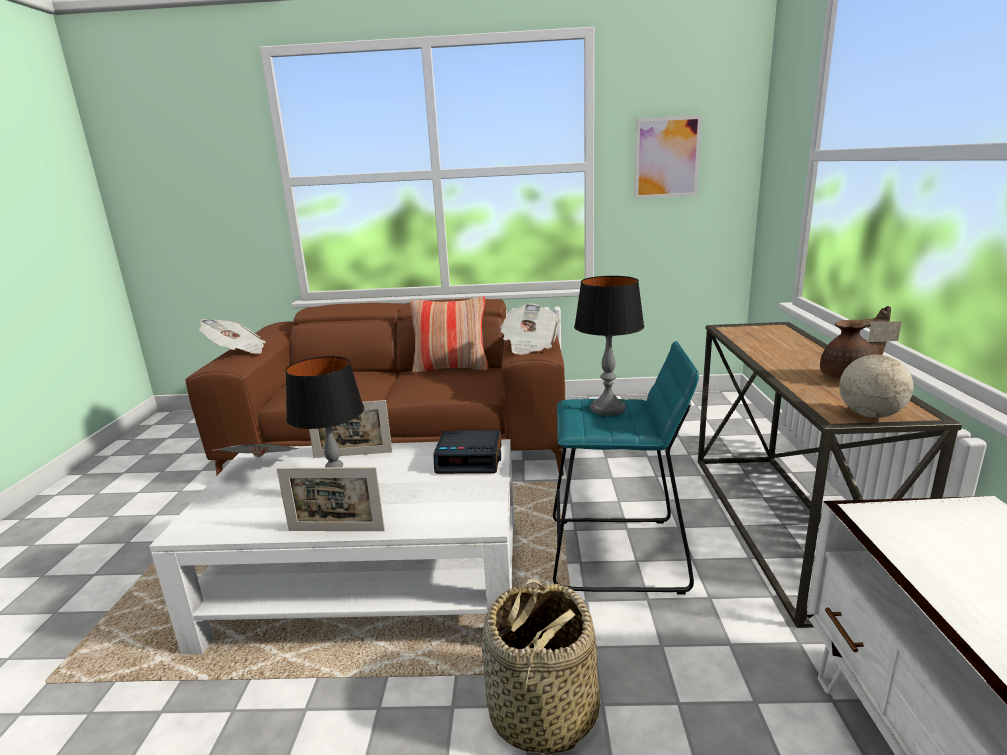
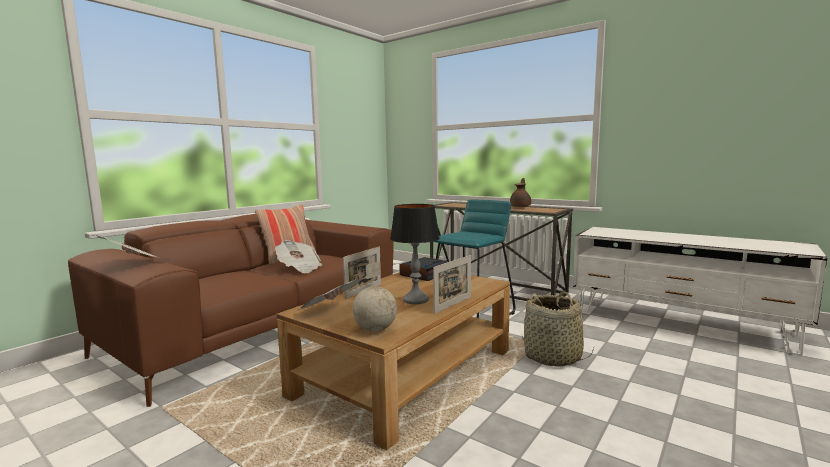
camera: 55 degrees left, 10 degrees down
(370, 584) = (407, 372): white coffee table -> brown coffee table
(529, 345) = (359, 226): newspaper -> newspaper (299, 268)
(607, 408) = (463, 234): table lamp -> none
(667, 157) = (351, 127): picture -> none
(869, 415) = (554, 210): globe -> globe (374, 330)

